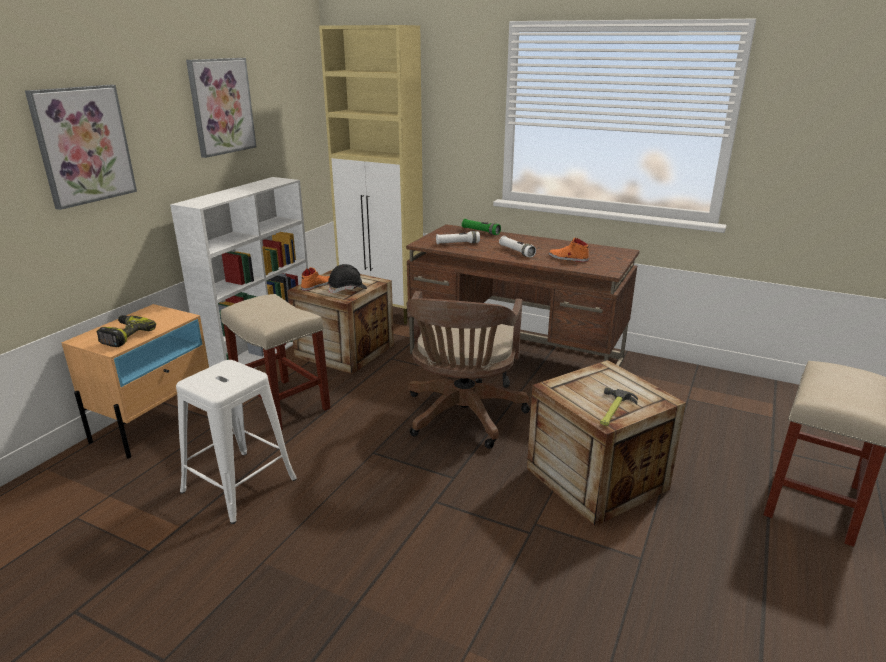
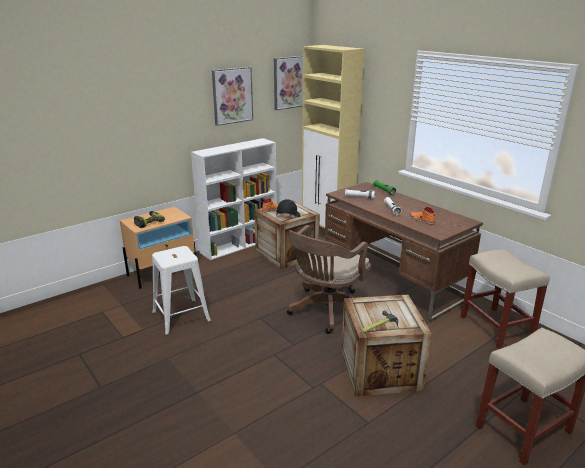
camera: 25 degrees right, 0 degrees up
(83, 145) = (144, 118): picture -> picture (290, 82)
(280, 404) = (229, 278): beige stool -> beige stool (495, 327)

